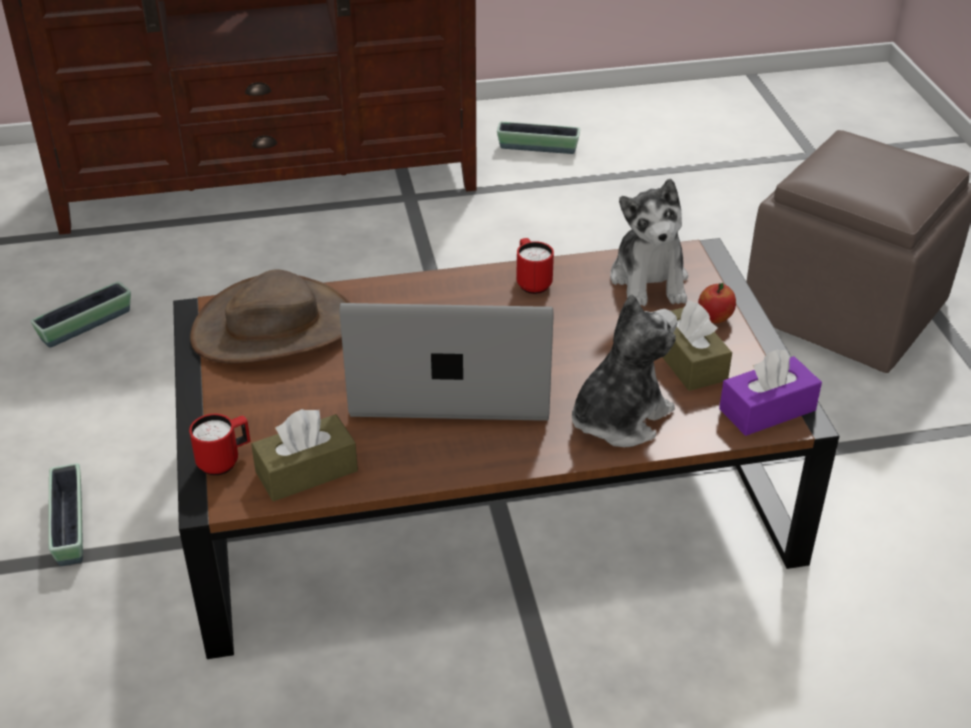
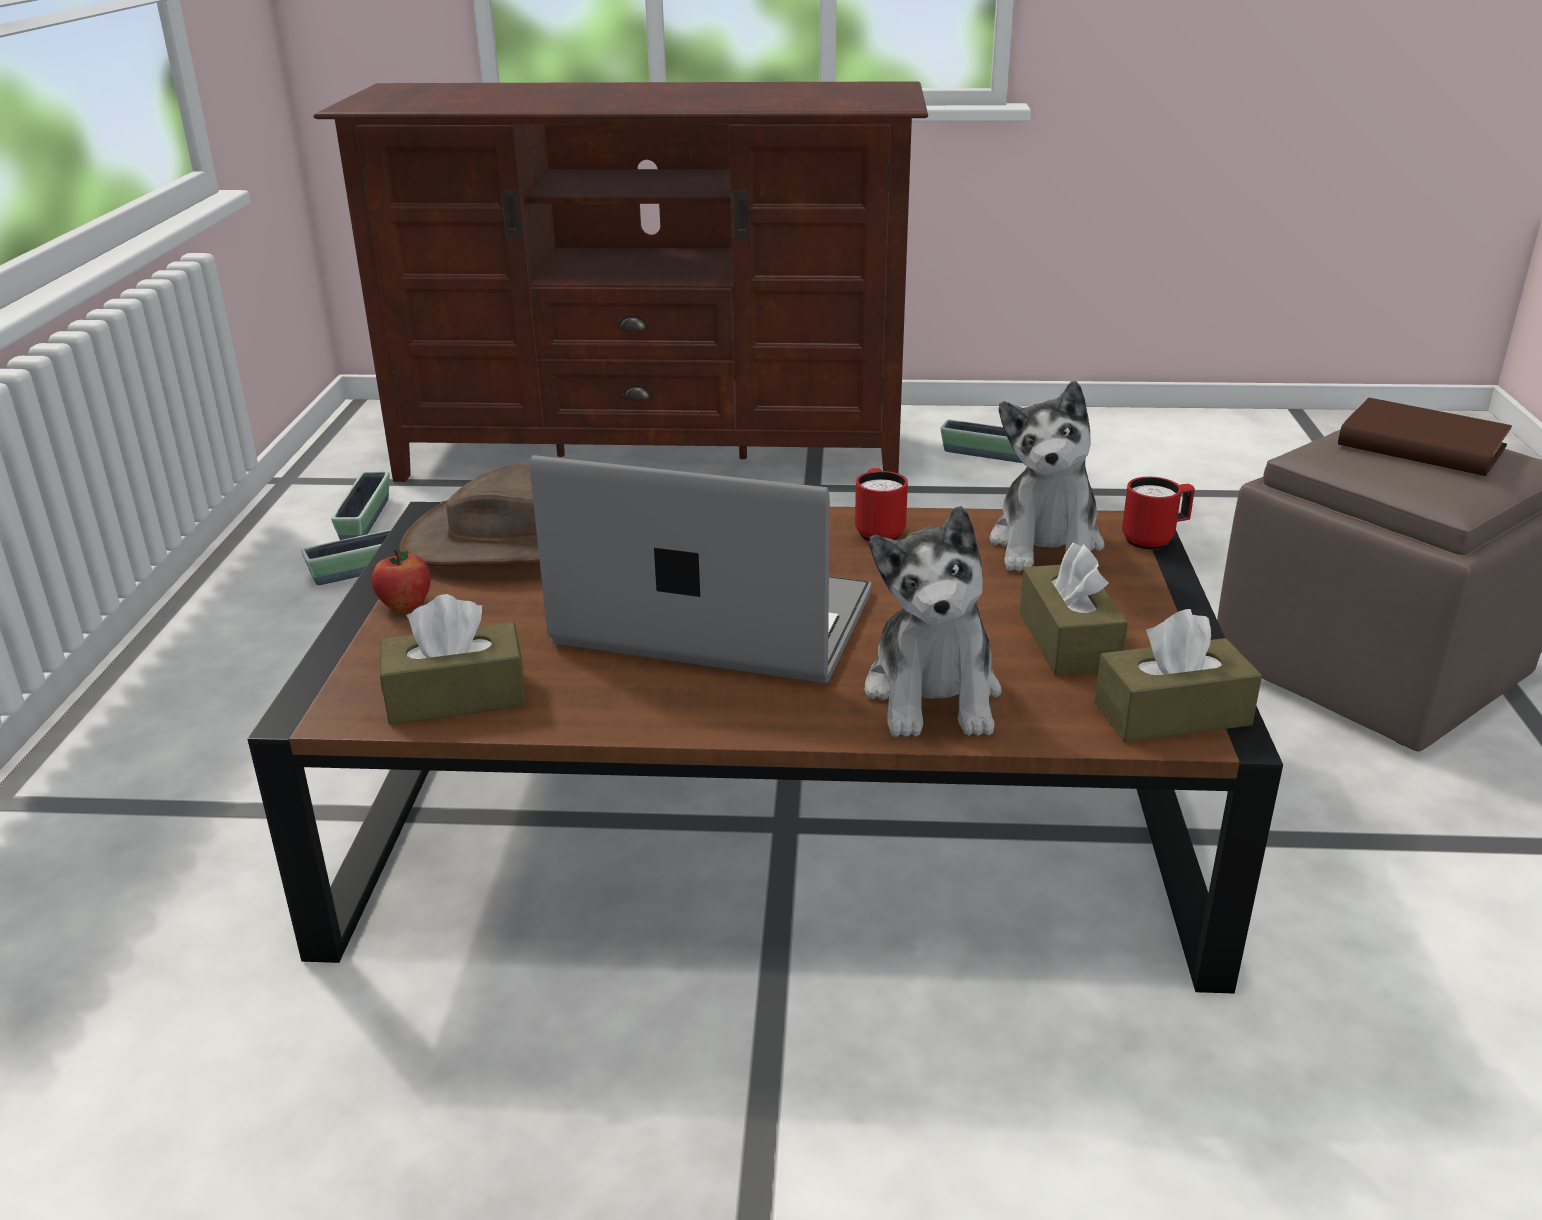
camera: 15 degrees right, 10 degrees down
(70, 526) = (227, 773): planter -> planter (365, 520)
(224, 461) = (357, 671): red mug -> red mug (1155, 540)
(618, 418) = (934, 694): plush toy -> plush toy turned 120 degrees clockwise
(714, 318) = (1127, 597): apple -> apple (405, 606)
(767, 409) = (1172, 714): purple tissue box -> brown tissue box
(874, 164) = (1421, 446): none -> brown book

